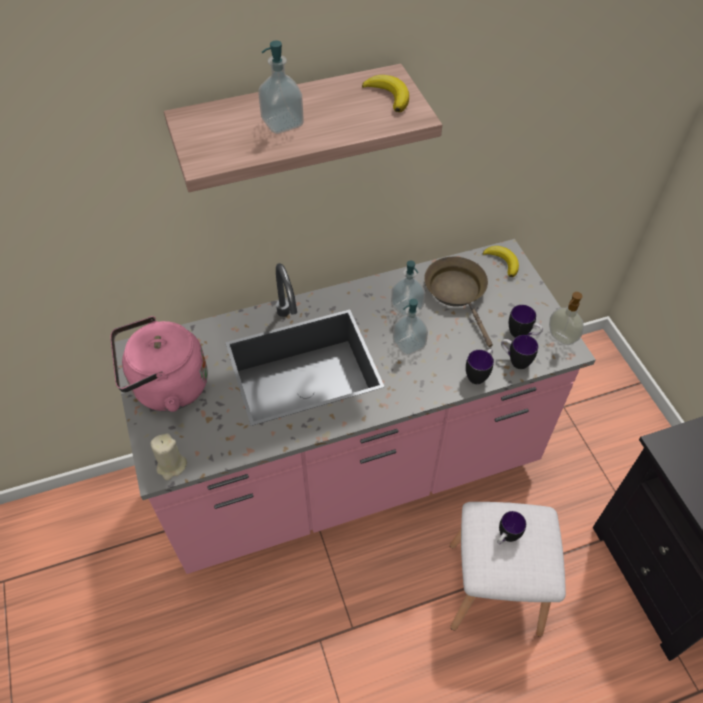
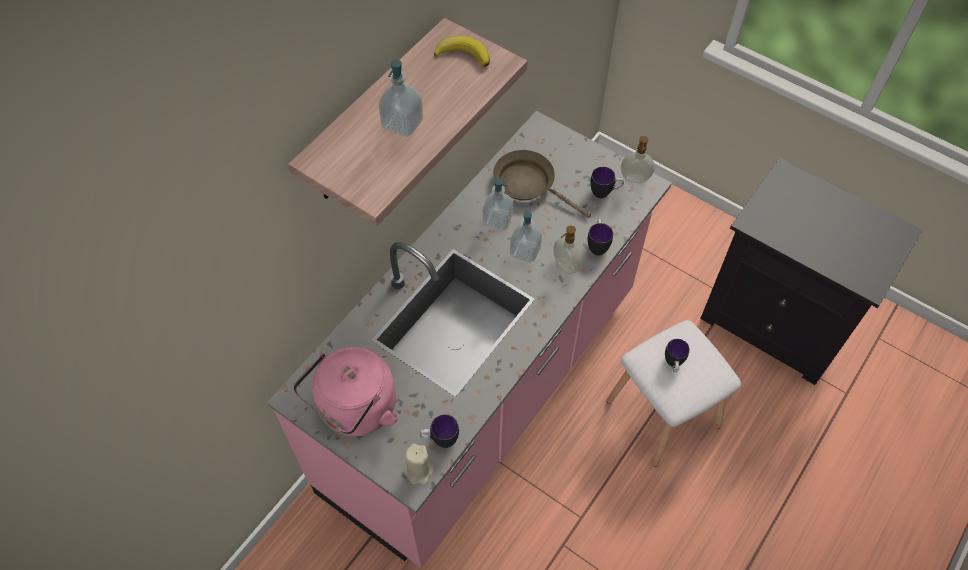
camera: 35 degrees left, 5 degrees up
(434, 375) = (565, 266): none -> soap dispenser
(502, 262) = (543, 137): banana -> none
(514, 361) = (615, 218): mug -> mug (440, 440)

